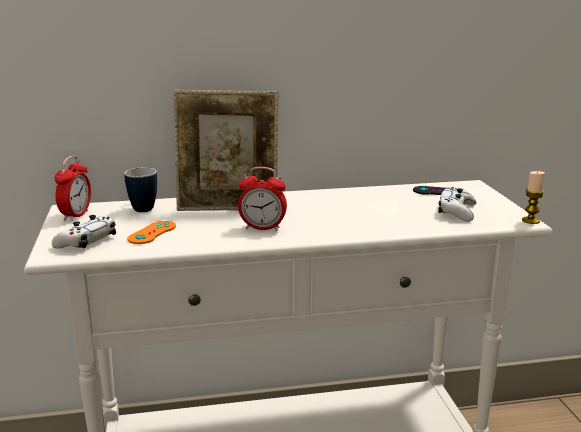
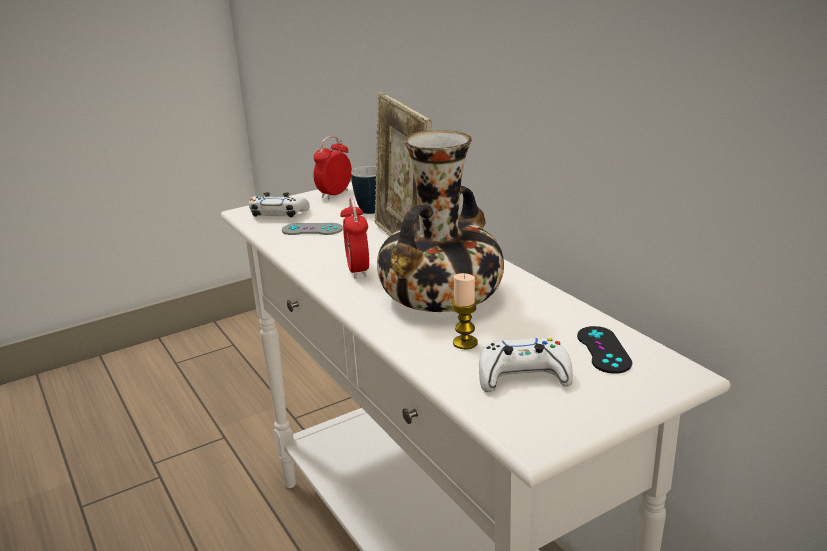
camera: 70 degrees right, 5 degrees up
(76, 215) = (334, 194): alarm clock -> alarm clock turned 135 degrees clockwise
(152, 233) = (312, 229): orange game controller -> grey game controller
(335, 212) = (443, 295): none -> vase
(530, 220) = (539, 448): candle -> candle (465, 343)

